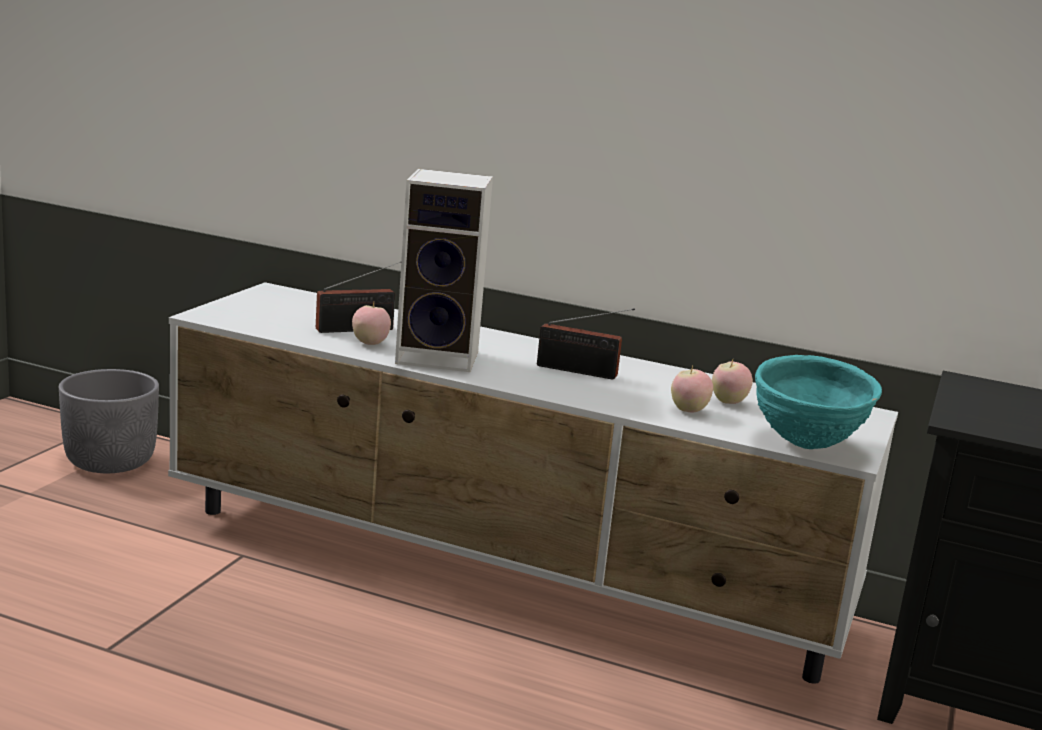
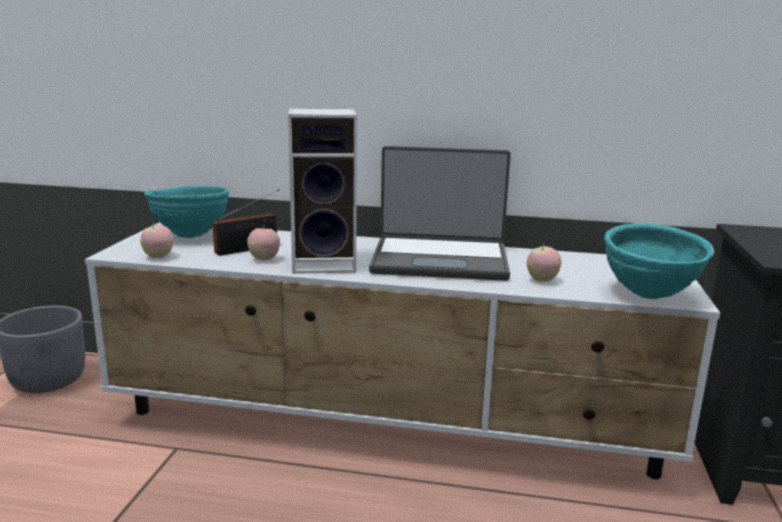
camera: 10 degrees left, 0 degrees up
(296, 305) = (191, 236): none -> turquoise bowl
(581, 372) = (440, 260): radio -> laptop
(728, 402) = (564, 269): apple -> apple (158, 257)

